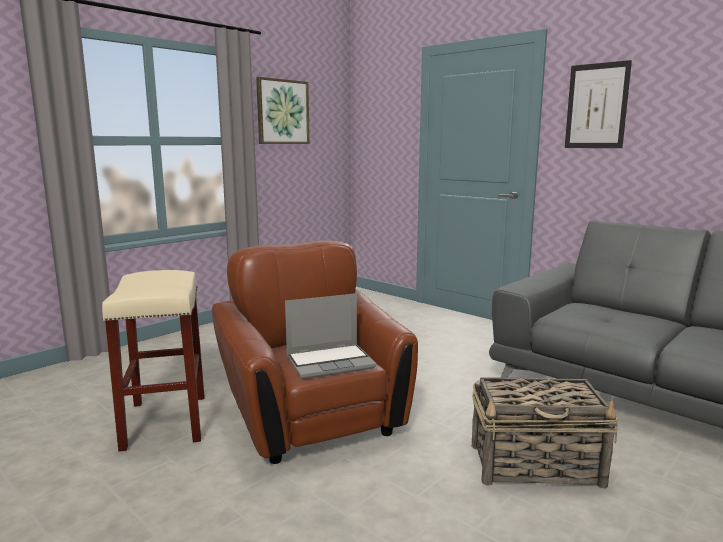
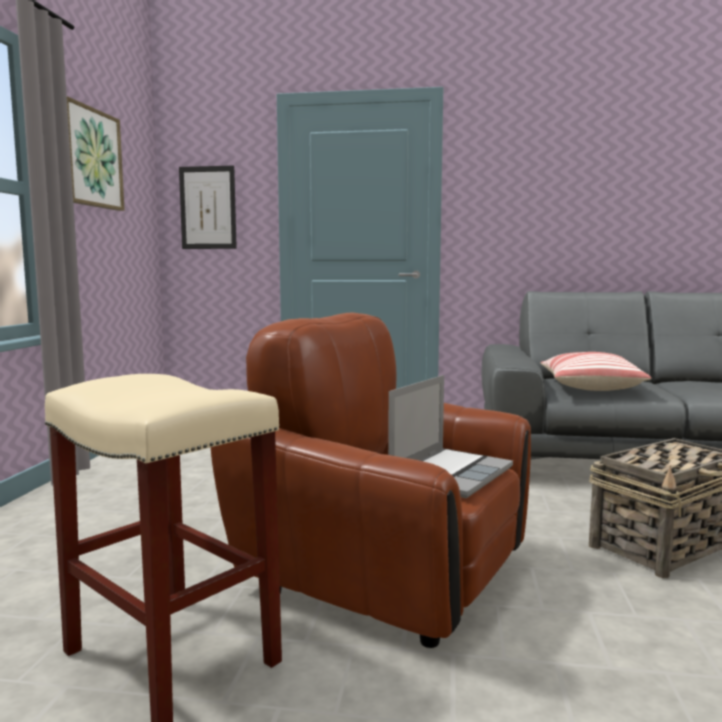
camera: 35 degrees left, 5 degrees down
(591, 318) = (590, 387): none -> pillow
(596, 106) = (505, 173): picture -> picture (208, 208)

